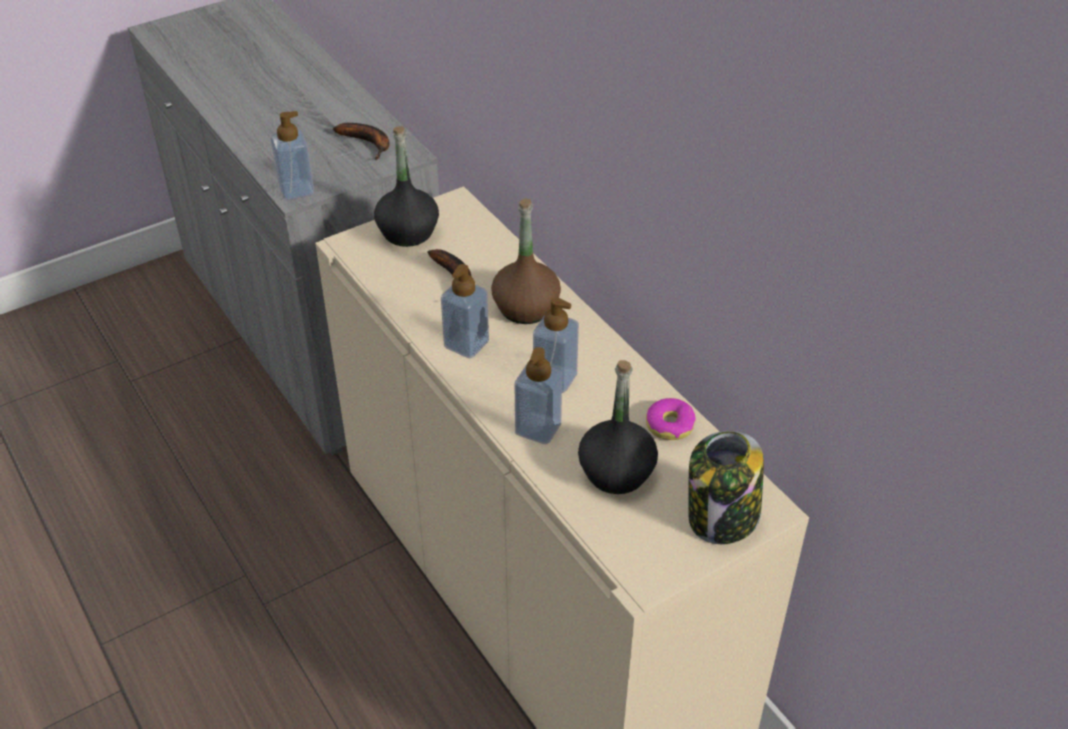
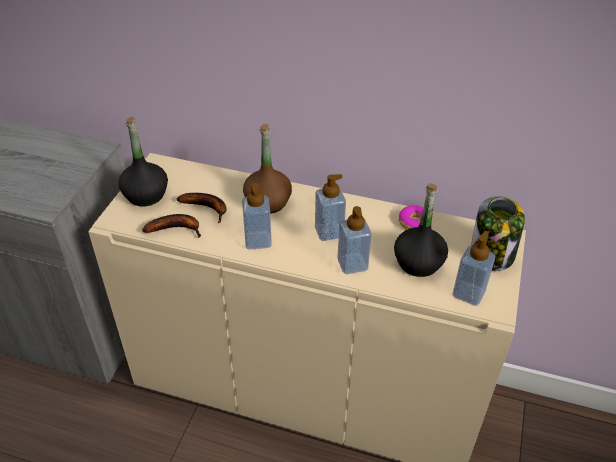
camera: 40 degrees left, 0 degrees up
(296, 190) = (43, 203): soap dispenser -> soap dispenser (468, 293)
(368, 143) = (62, 153): banana -> banana (177, 228)

